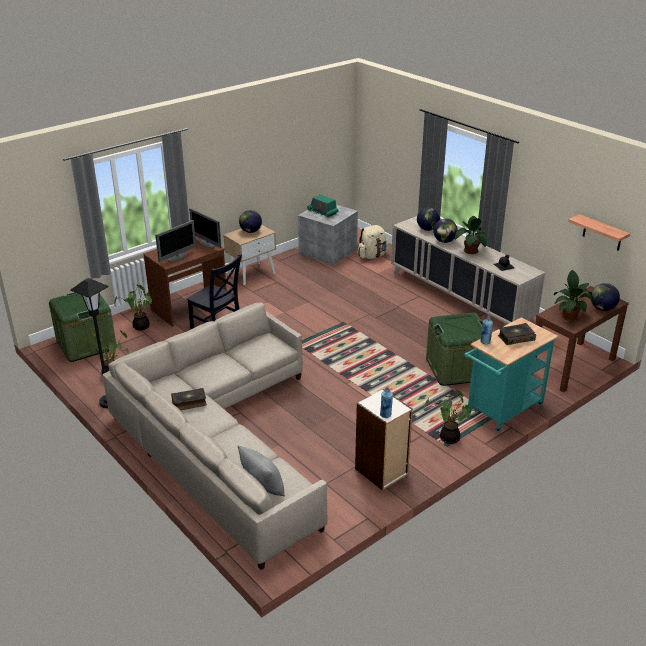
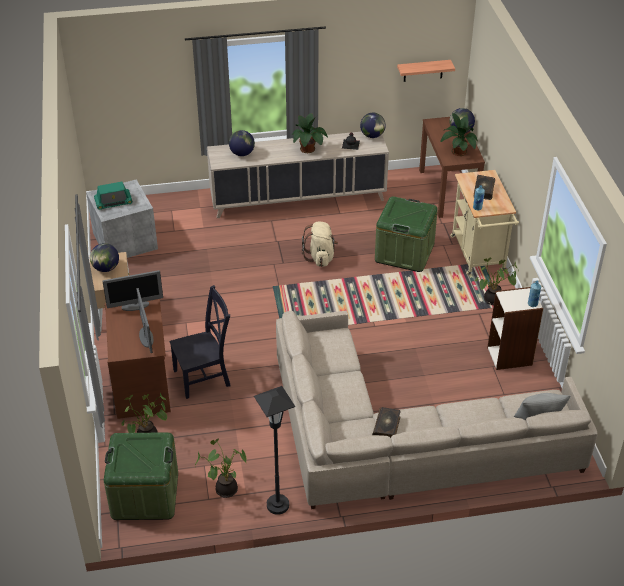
camera: 60 degrees left, 10 degrees up
(372, 256) = (167, 216): beige backpack -> beige backpack (320, 257)
(444, 241) = (275, 155): globe -> globe (372, 136)
(501, 411) = (479, 256): turquoise cart -> beige cart

